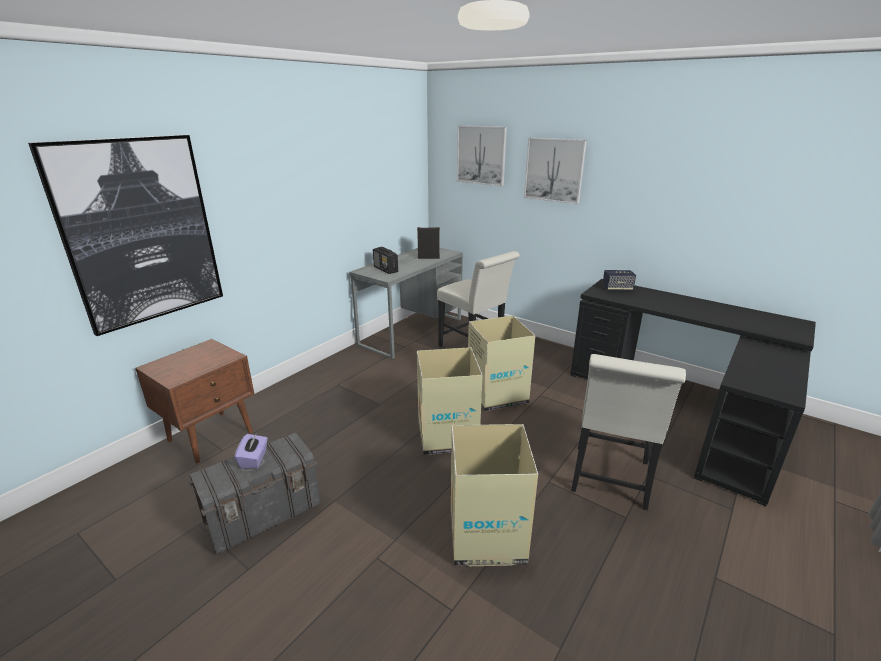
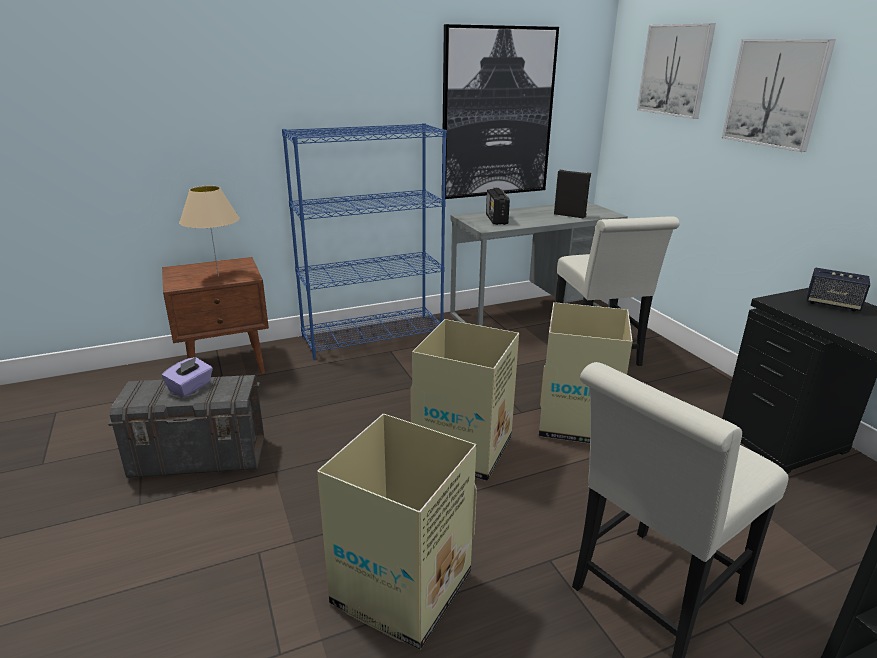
camera: 30 degrees right, 0 degrees up
(141, 232) = (184, 119): picture -> picture (497, 114)
(203, 362) = (218, 276): none -> beige table lamp
(315, 377) = (373, 336): none -> blue bookcase

